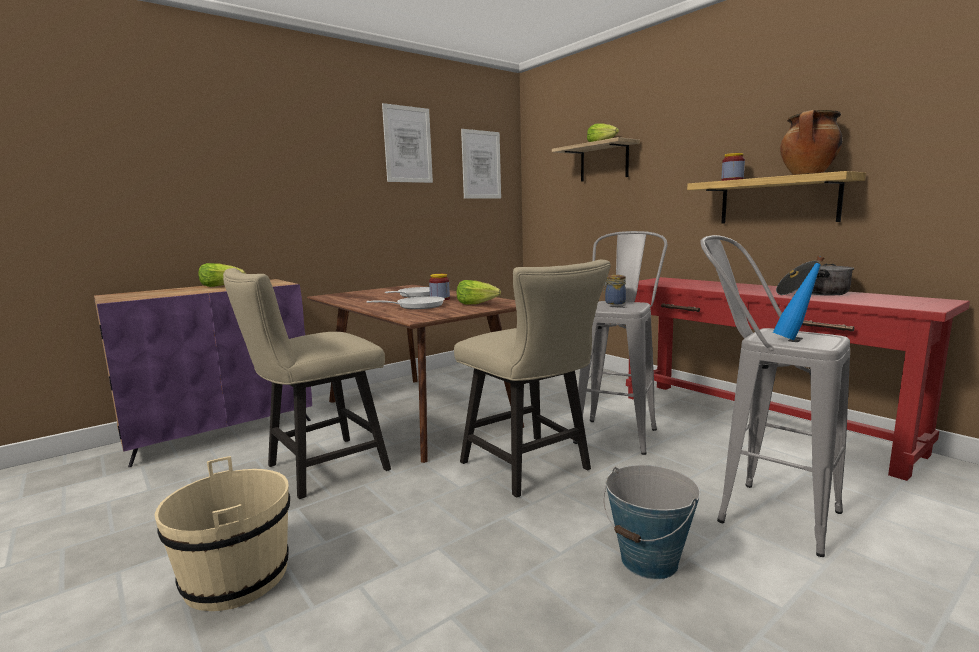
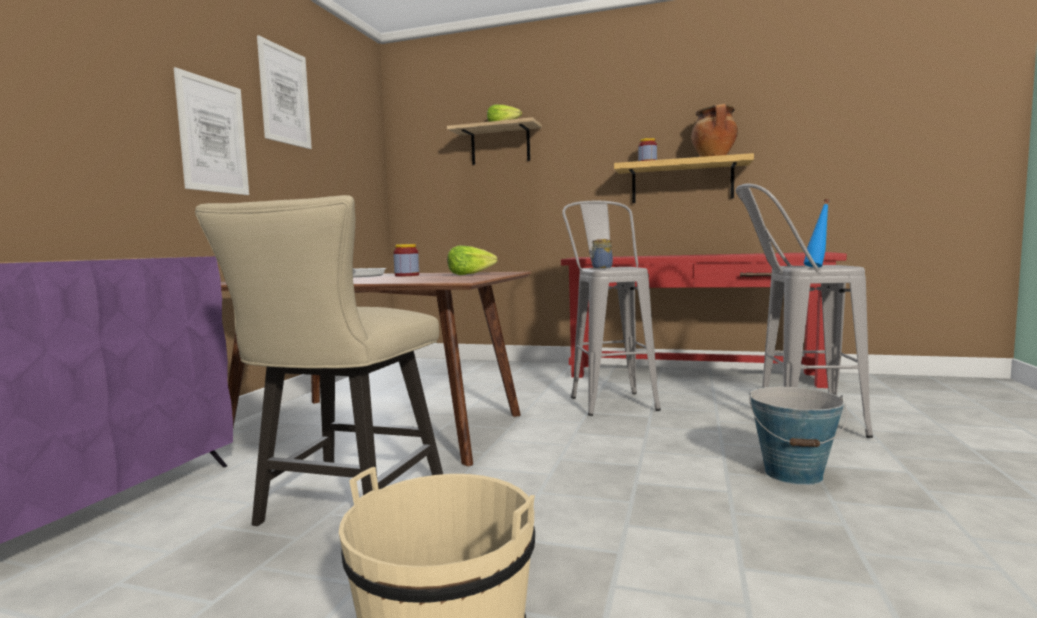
camera: 35 degrees left, 5 degrees down
(221, 286) = (63, 260): lettuce -> none
(416, 306) = (406, 278): frying pan -> none
(481, 165) = (353, 138): picture -> picture (213, 136)
(532, 468) = (589, 442): beige chair -> none
(813, 293) = (732, 254): cooking pot -> none

